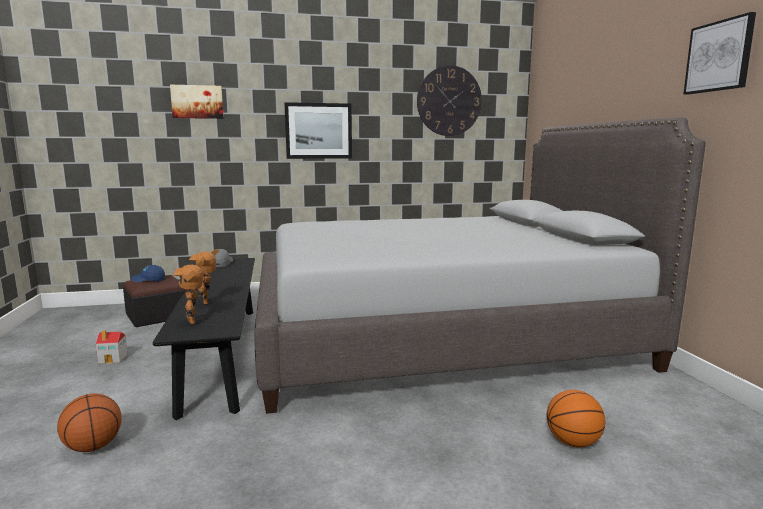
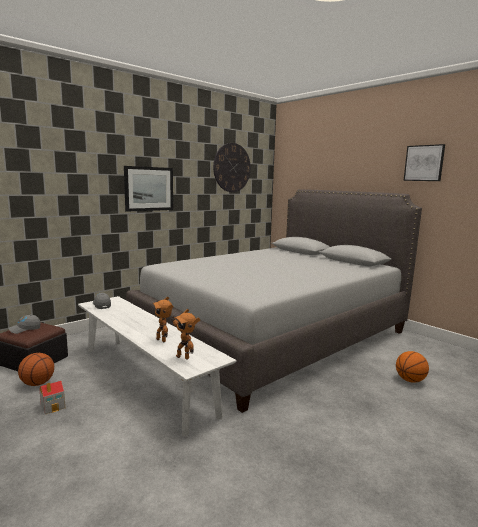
camera: 30 degrees left, 0 degrees up
(93, 447) = (154, 476): basketball -> basketball (37, 383)
(149, 280) = (25, 329): blue cap -> grey cap
(197, 102) = (51, 163): picture -> none
(222, 353) = (145, 379): black bench -> white bench

